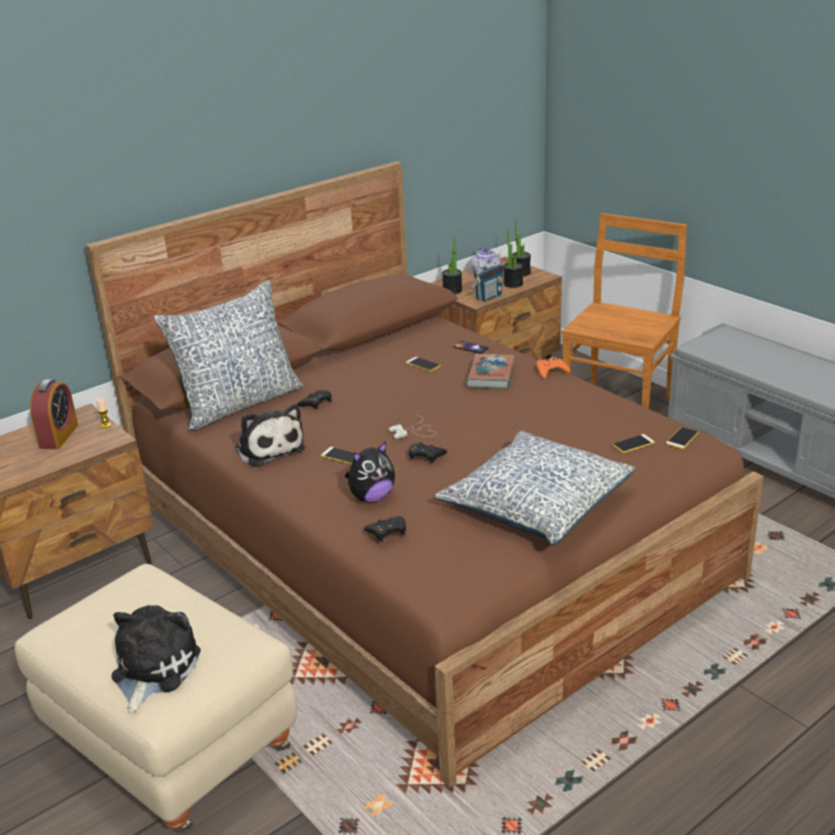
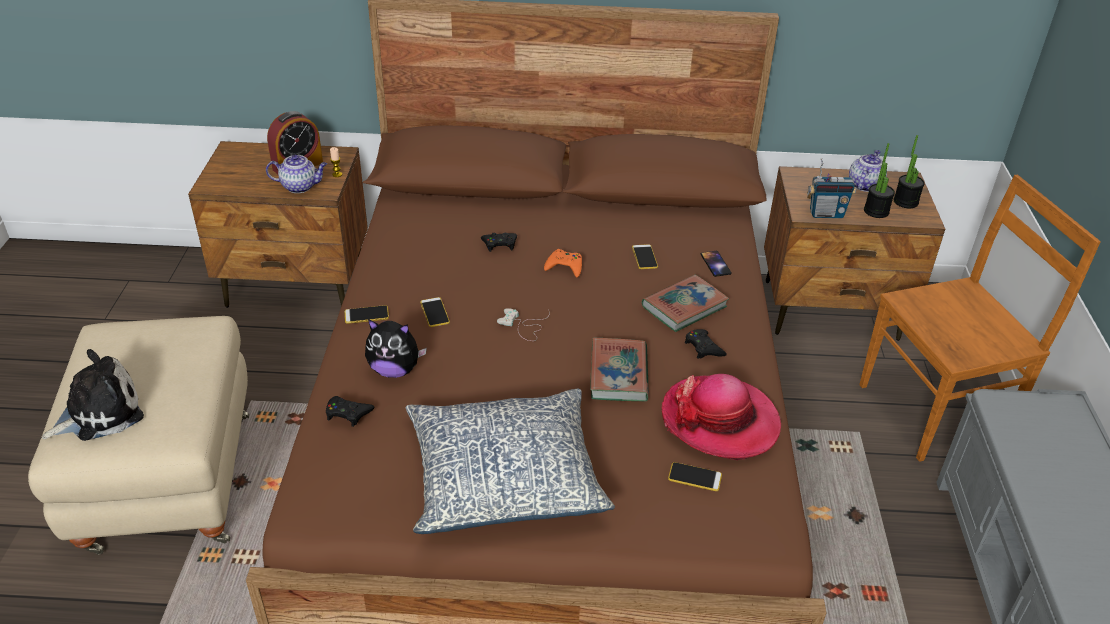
camera: 40 degrees right, 10 degrees up
(87, 446) = (300, 186): none -> teapot
(239, 403) = (445, 209): pillow -> none
(269, 447) = (402, 267): plush toy -> none
(426, 456) = (491, 358): black game controller -> black game controller (703, 348)
(452, 291) = (801, 187): potted plant -> none
(512, 424) = (619, 374): none -> book
(551, 371) = (750, 337): orange game controller -> orange game controller (565, 266)
(601, 414) = (720, 420): none -> hat
(682, 438) = (756, 506): phone -> phone (366, 315)

